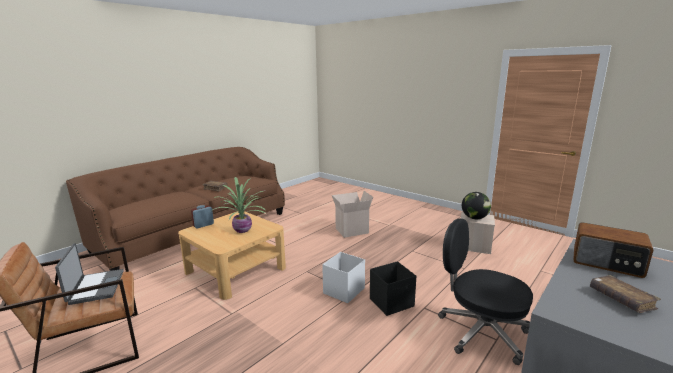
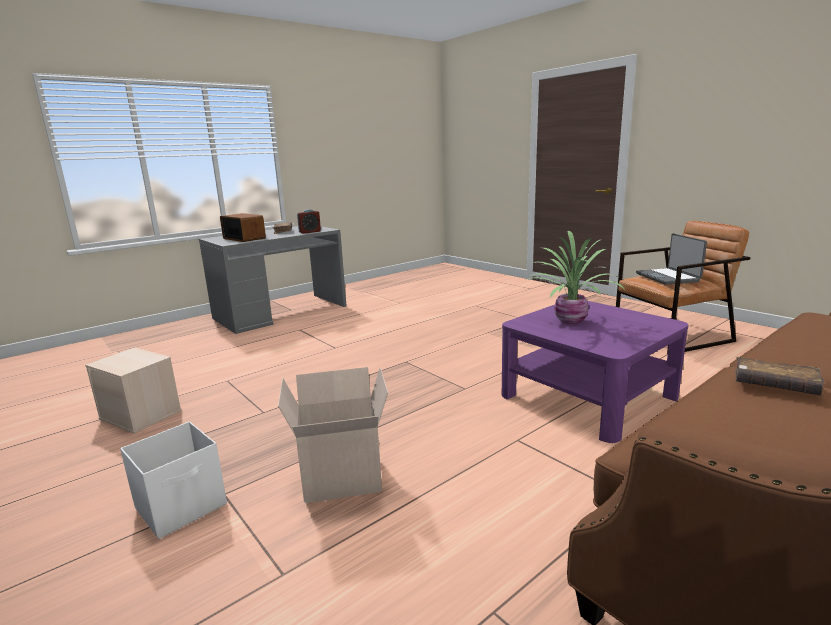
camera: 170 degrees left, 0 degrees up
(203, 225) = (657, 330): alarm clock -> alarm clock (310, 232)
(235, 270) = (588, 396): beige coffee table -> purple coffee table
(343, 291) = (416, 364): white storage box -> white storage box (182, 506)
(392, 302) = (365, 352): black storage box -> none
(474, 218) = (135, 359): globe -> none
(480, 332) = (305, 333): black office chair -> none

